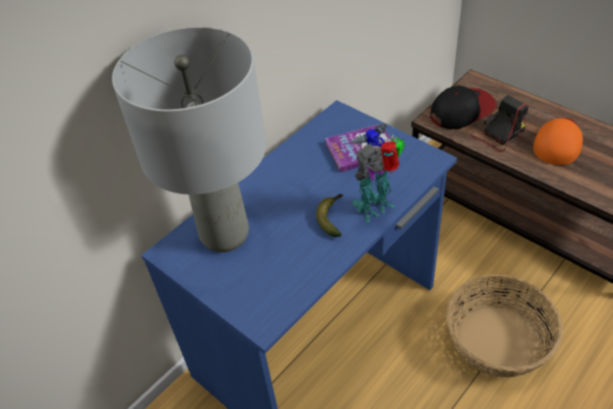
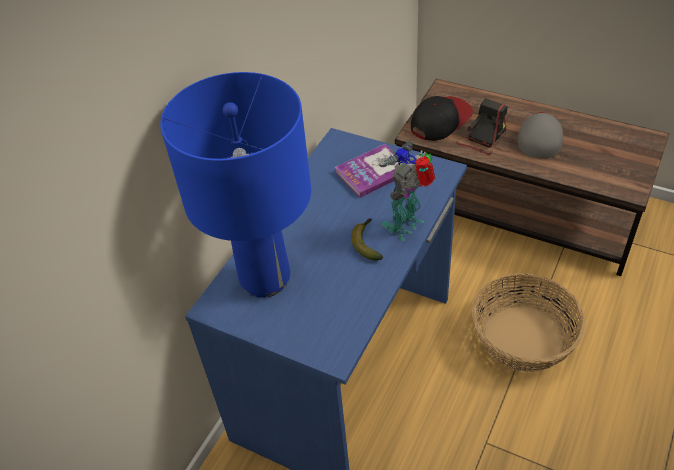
camera: 15 degrees left, 0 degrees up
(224, 235) = (264, 280): grey table lamp -> blue table lamp
(558, 142) = (540, 137): orange cap -> grey cap

